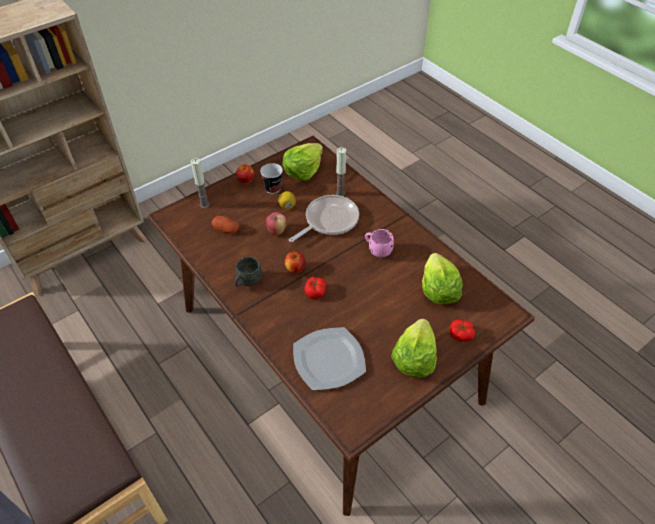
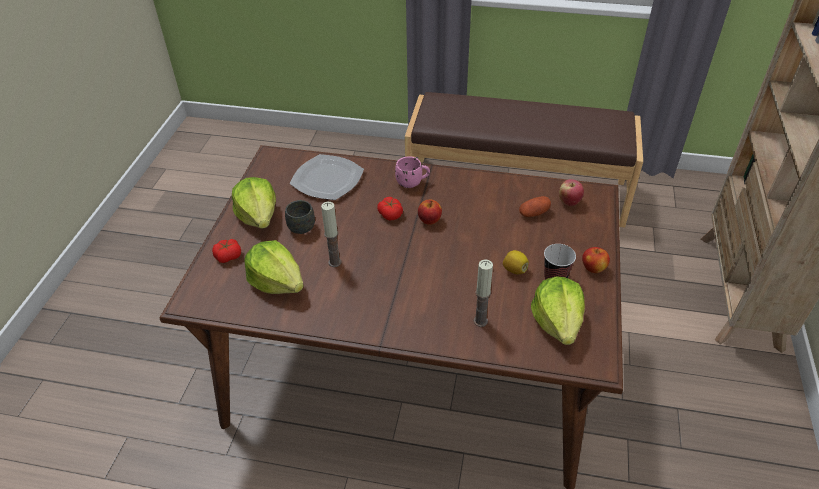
camera: 140 degrees right, 5 degrees down
(204, 204) = (588, 220): candle -> candle (334, 262)
(247, 282) = (455, 188): grey mug -> grey mug (302, 225)
(276, 231) = (489, 240): apple -> apple (569, 202)
(329, 220) = (454, 282): frying pan -> none
(377, 250) = (372, 283): pink mug -> pink mug (412, 182)

